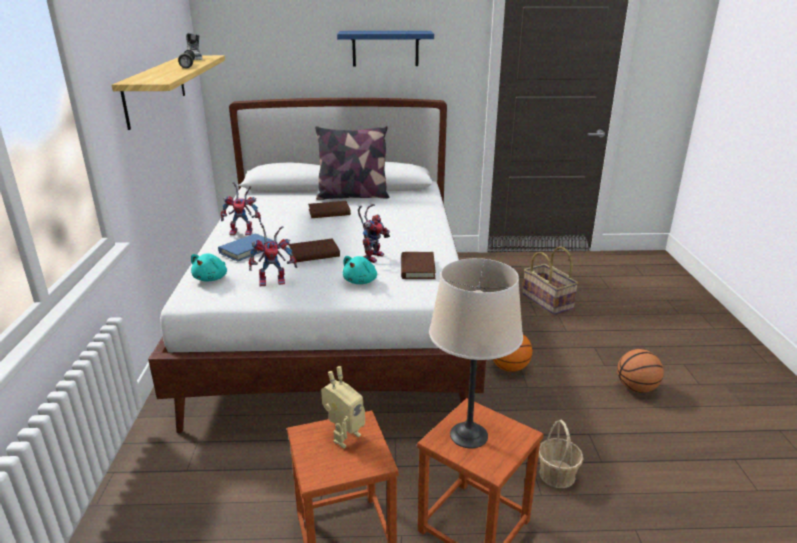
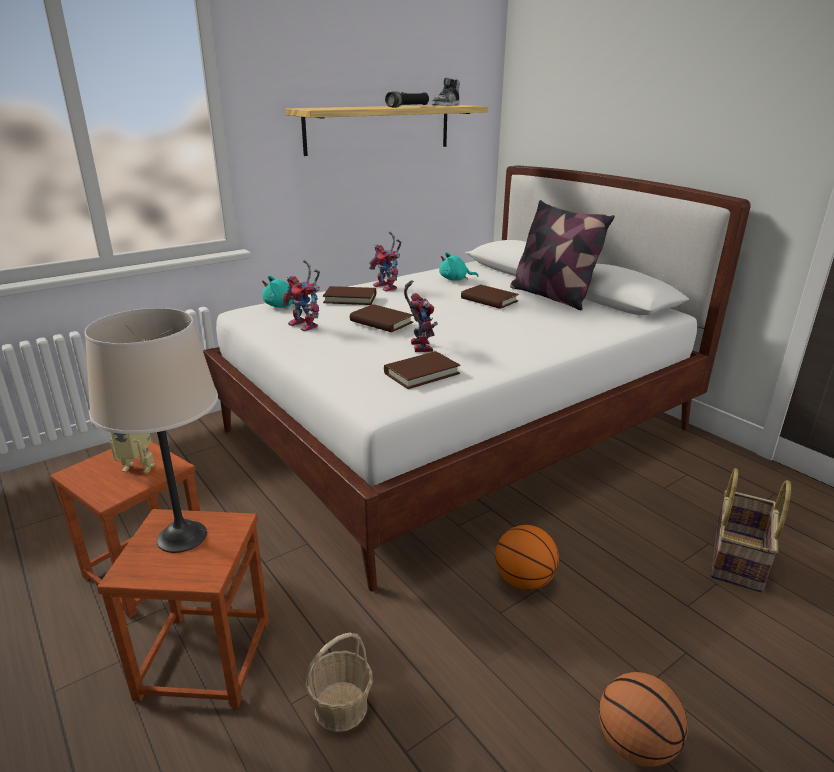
camera: 55 degrees right, 0 degrees up
(246, 250) = (350, 298): blue book -> brown book
(361, 281) = (353, 358): turquoise plush toy -> turquoise plush toy (455, 279)
(372, 256) = (418, 346): toy robot -> toy robot turned 90 degrees counterclockwise
(385, 48) = (686, 113): blue shelf -> none

